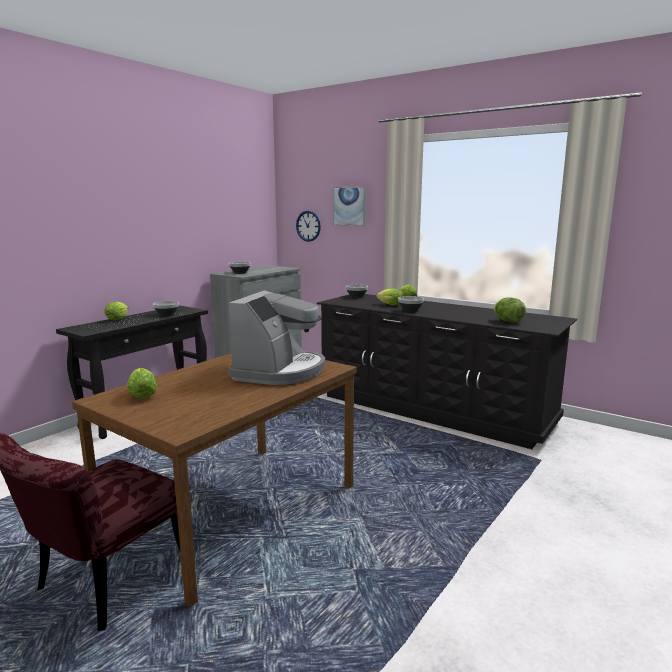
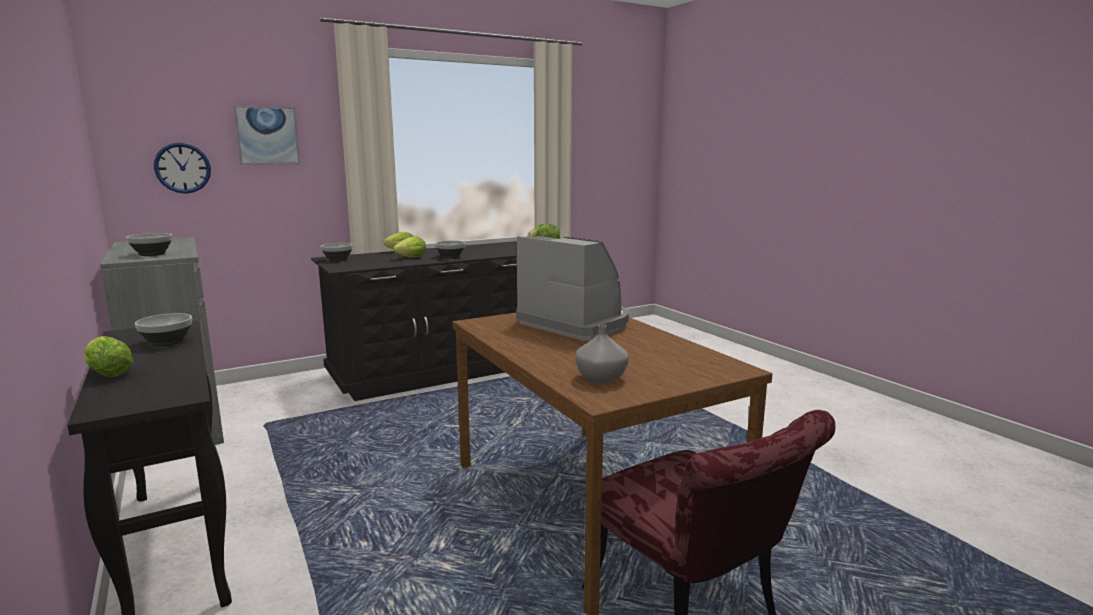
camera: 65 degrees left, 0 degrees up
(142, 394) = (602, 378): lettuce -> grey vase

